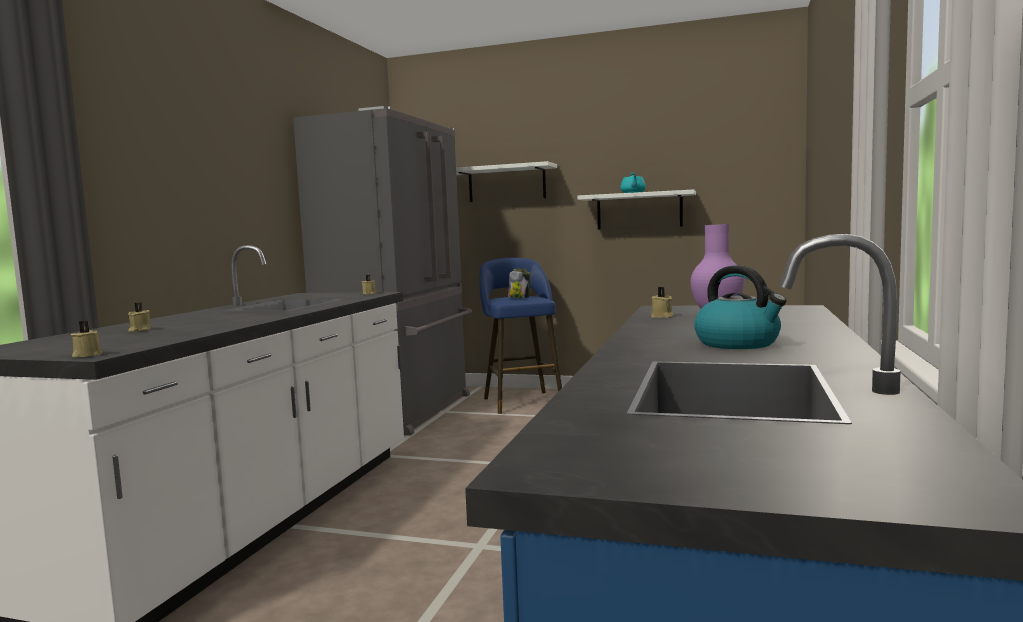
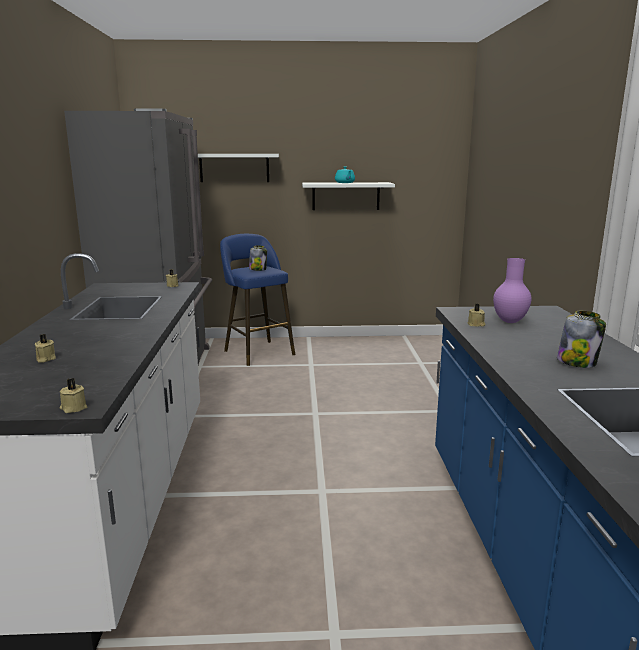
camera: 20 degrees left, 10 degrees up
(738, 343) = (577, 362): kettle -> jar

